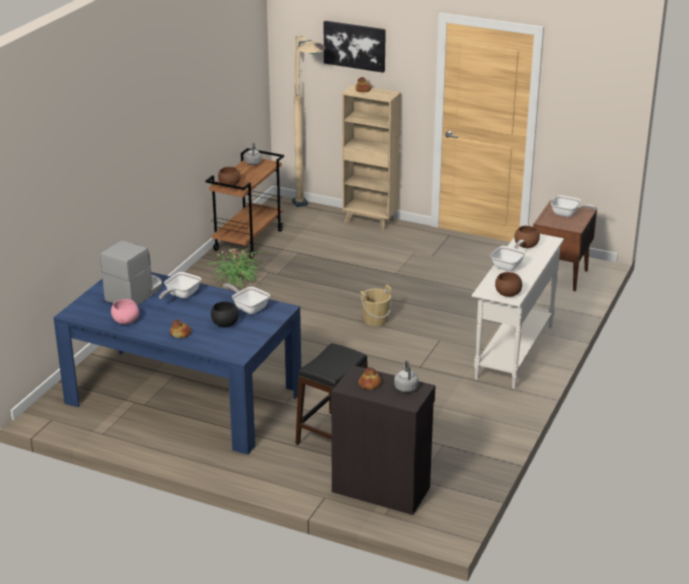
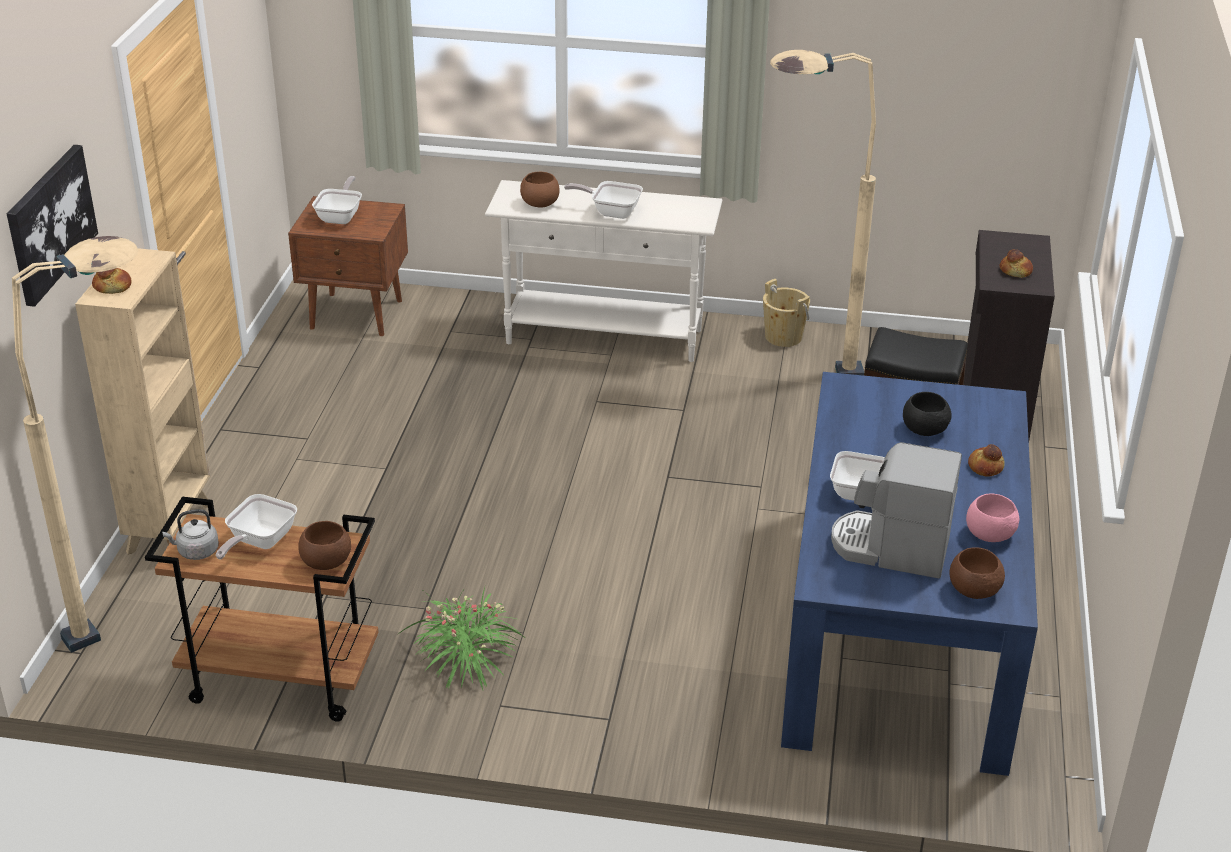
camera: 105 degrees left, 5 degrees up
(248, 308) = (860, 417): frying pan -> frying pan (259, 542)
(375, 320) = (560, 468): beige bucket -> beige bucket (783, 337)
(405, 387) = (1000, 247): grey kettle -> none
(448, 416) = (798, 373): none -> beige floor lamp
(507, 293) = (696, 207): brown bowl -> brown bowl (973, 590)

